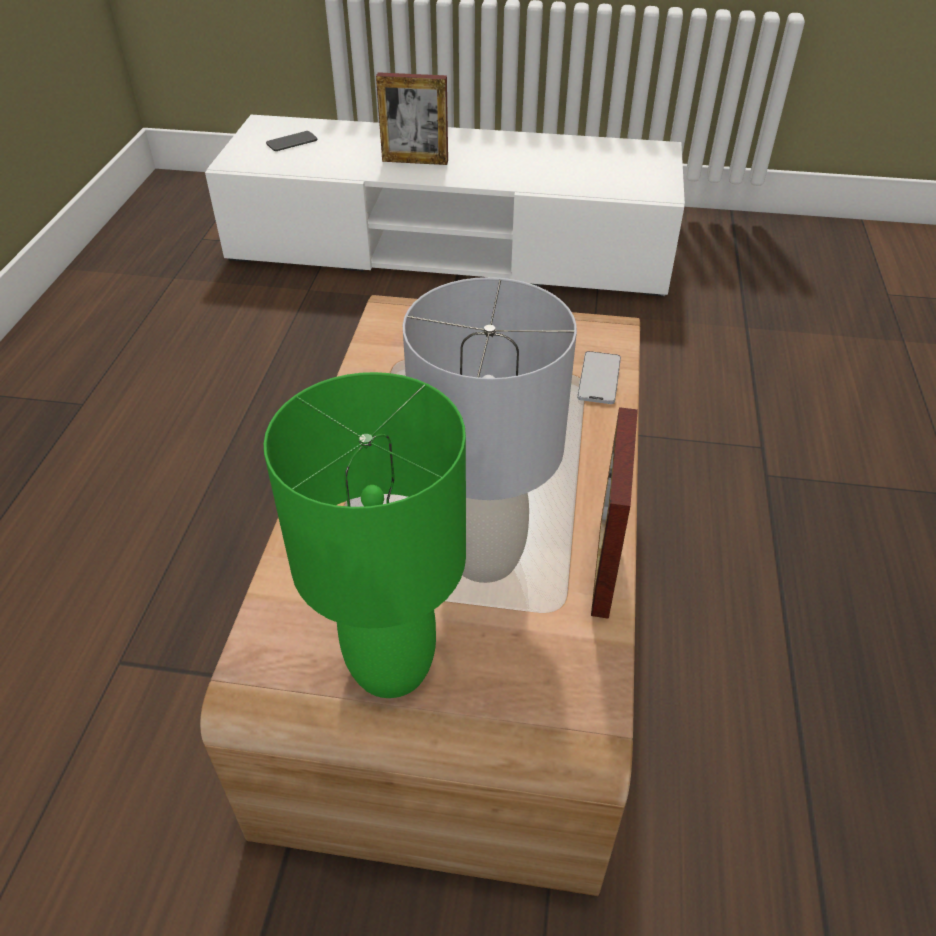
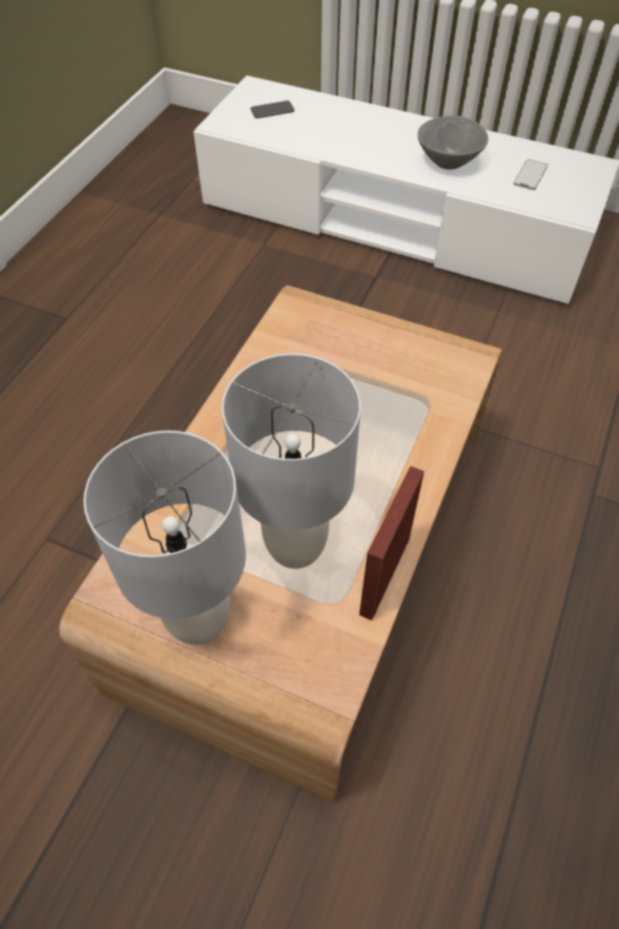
camera: 15 degrees right, 10 degrees up
(391, 664) = (199, 618): green table lamp -> grey table lamp
(415, 161) = (370, 146): picture frame -> none
(506, 164) = (449, 161): none -> grey bowl
(599, 379) = (443, 404): phone -> phone (530, 176)

